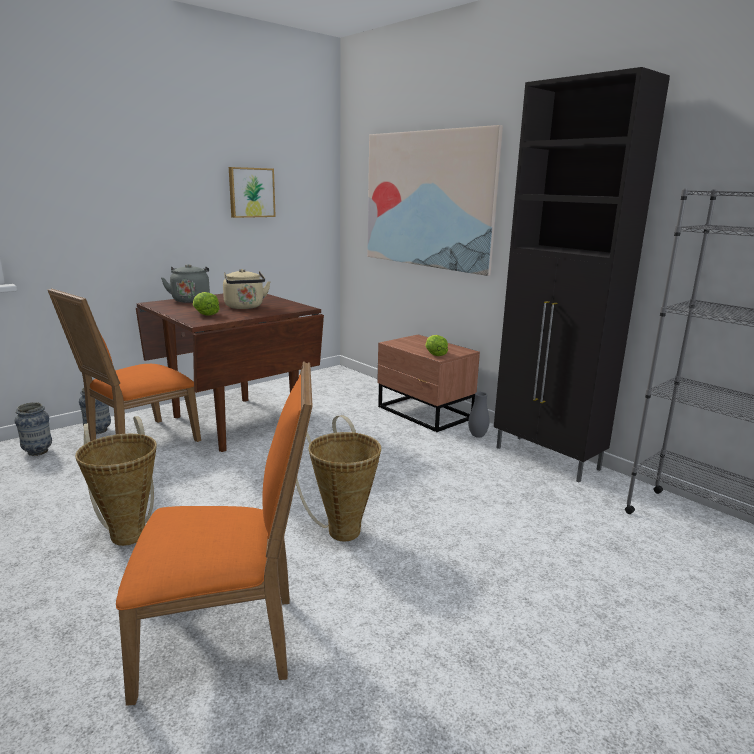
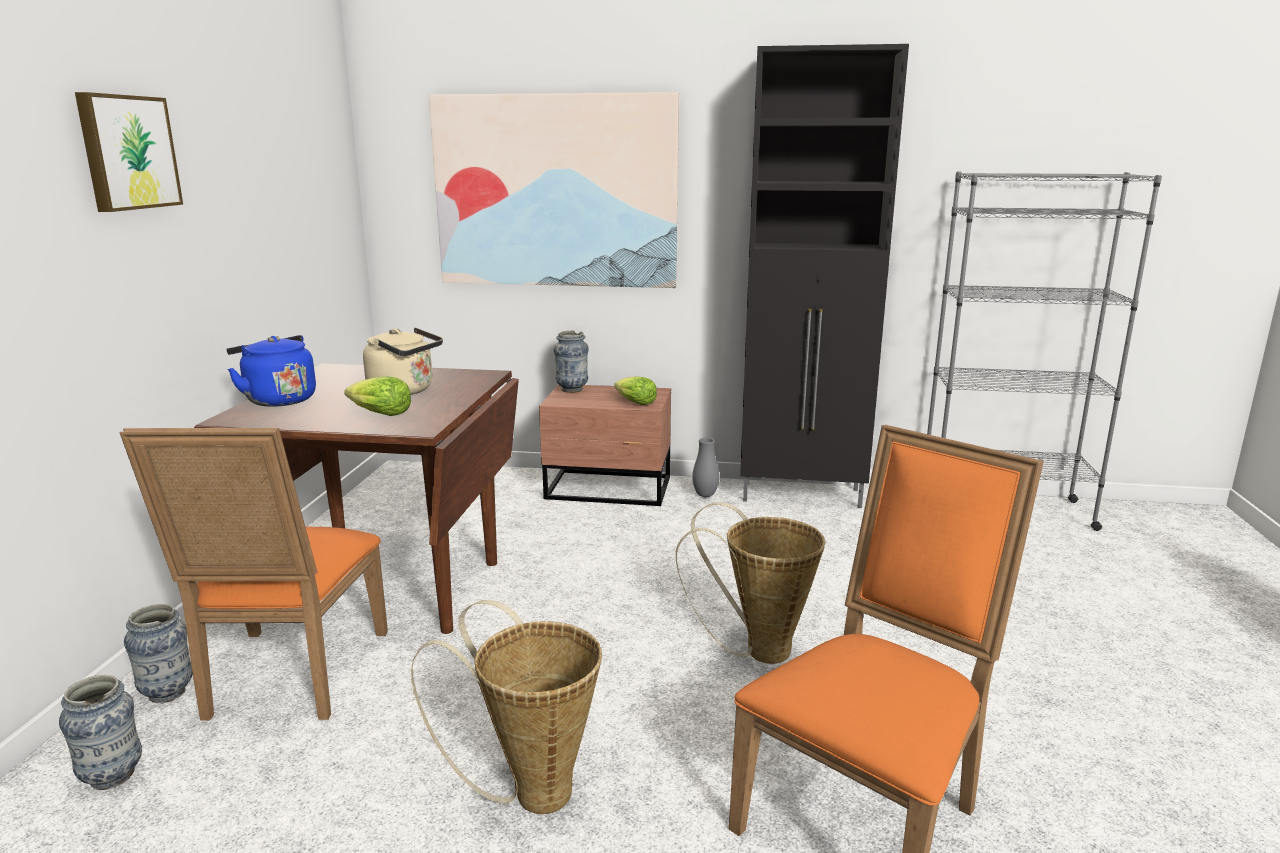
camera: 40 degrees left, 0 degrees up
(190, 300) = (278, 400): grey kettle -> blue kettle
(251, 192) = (271, 196): picture -> picture (127, 152)
(416, 339) = (572, 389): none -> vase

